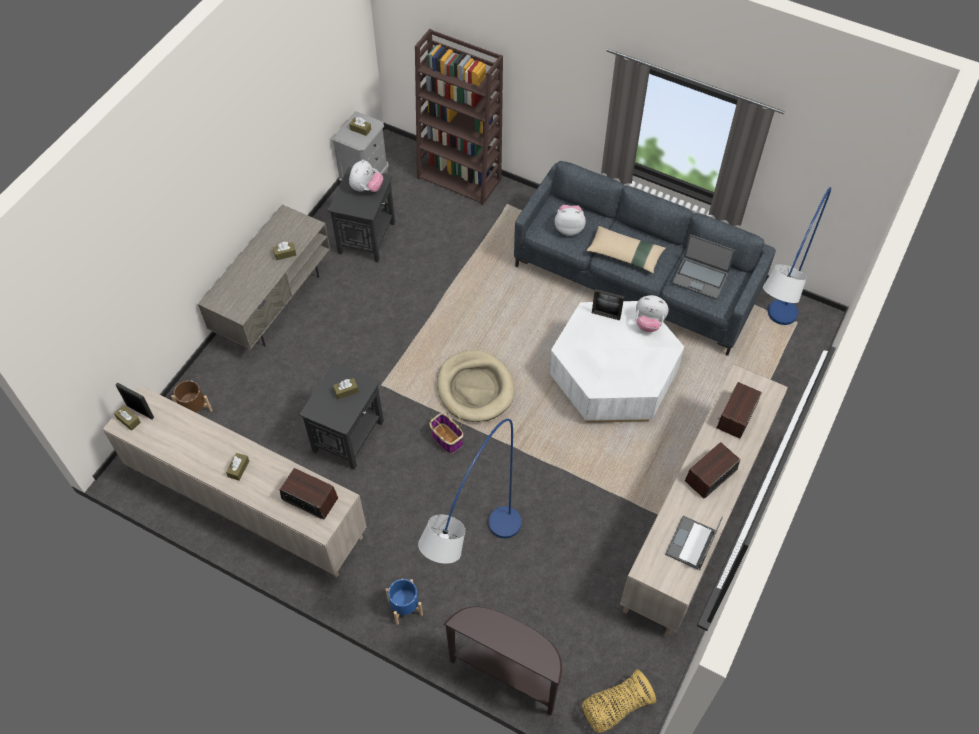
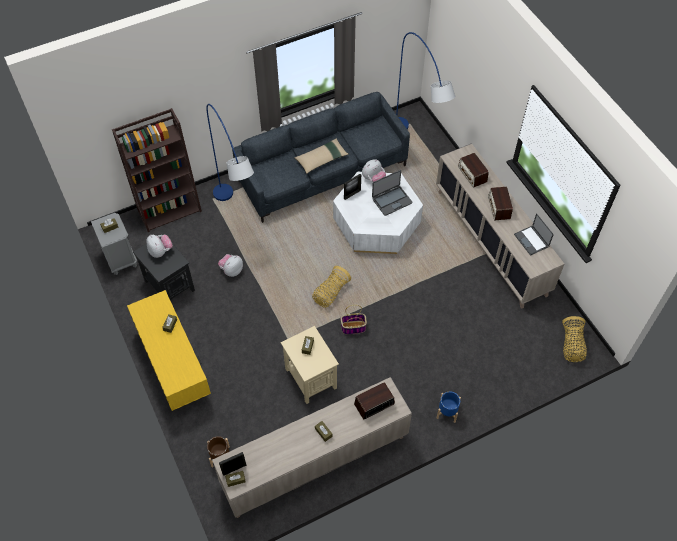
camera: 55 degrees left, 0 degrees up
(274, 301) = (173, 365): grey tv stand -> yellow tv stand
(348, 435) = (310, 377): black side table -> beige side table
(475, 388) = (330, 293): beige dog bed -> basket
(475, 575) = (451, 365): blue floor lamp -> blue floor lamp (238, 220)
(506, 674) = (521, 384): brown console table -> none
(569, 228) = (280, 173): plush toy -> plush toy (231, 270)
(700, 278) = (367, 137): laptop -> laptop (391, 200)

